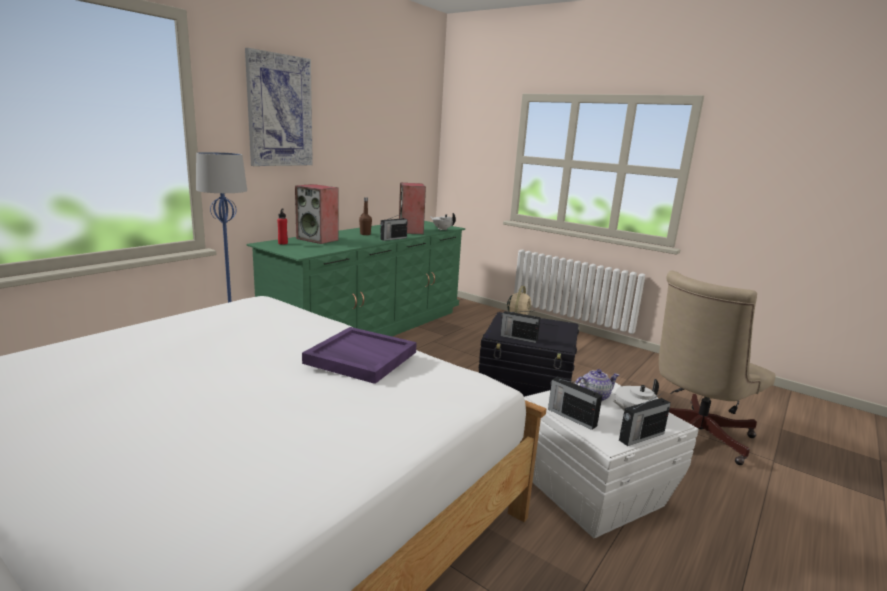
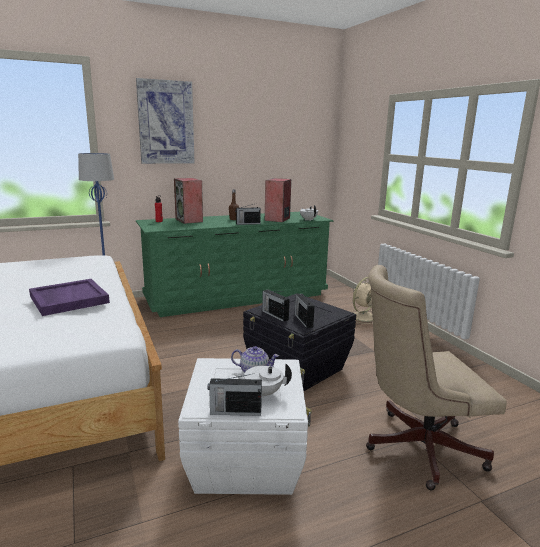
camera: 30 degrees right, 0 degrees up
(571, 417) = (205, 381): radio -> radio (303, 320)

